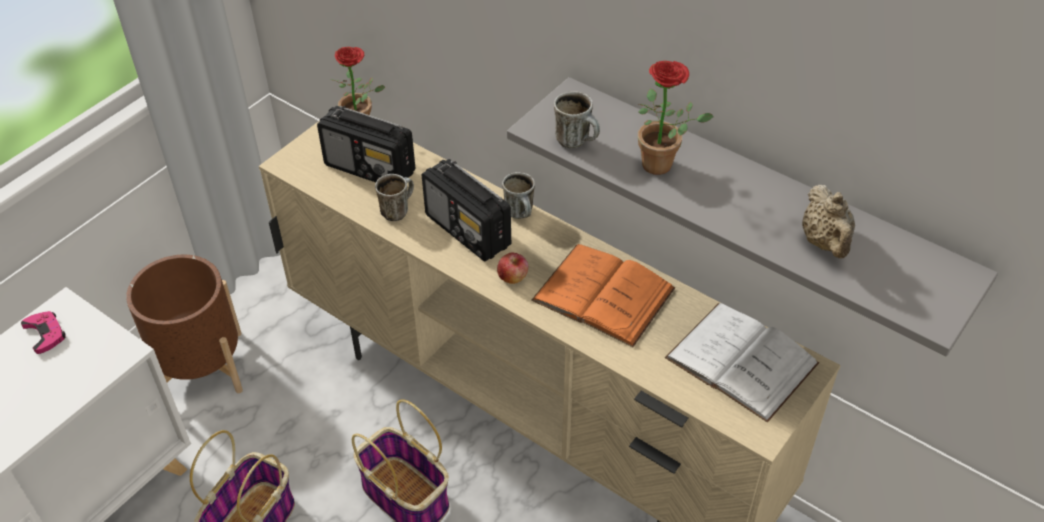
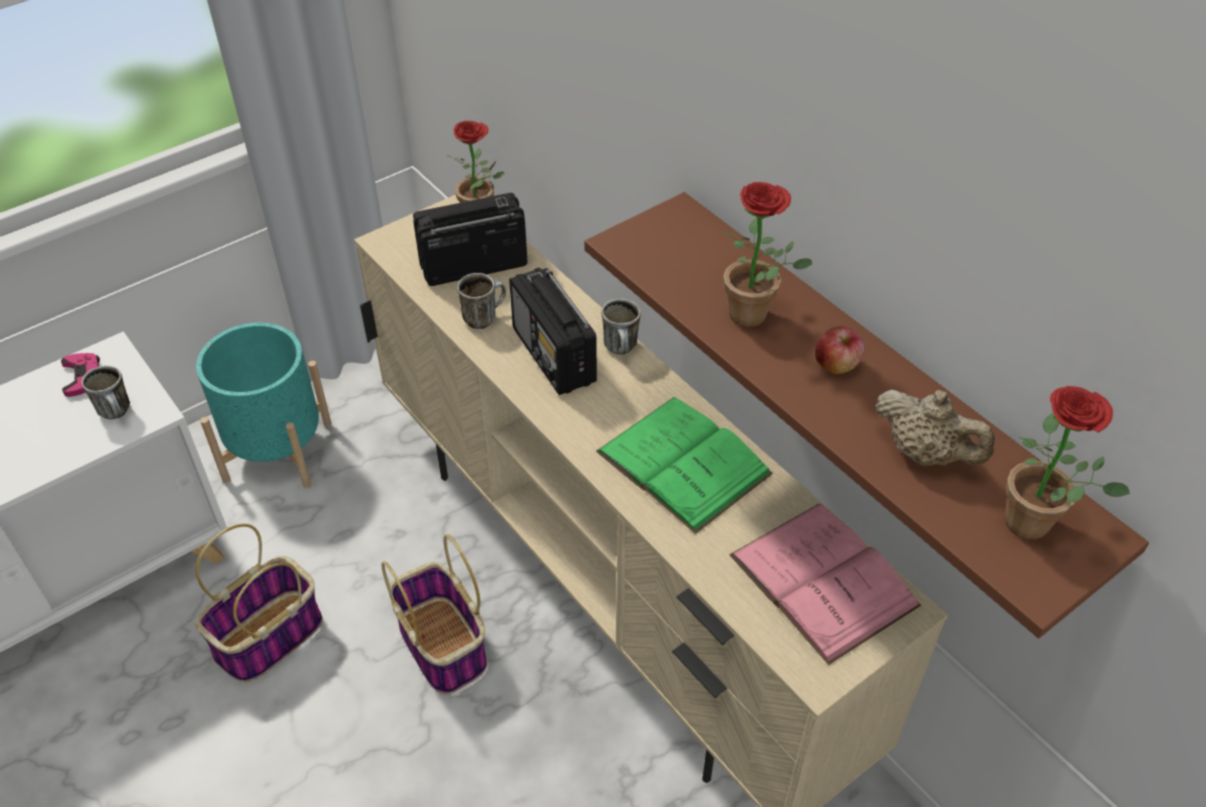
camera: 15 degrees right, 0 degrees up
(201, 367) = (278, 451): brown planter -> turquoise planter
(370, 169) = (472, 265): radio -> radio turned 120 degrees clockwise
(513, 277) = (585, 420): apple -> apple (836, 365)
(577, 141) = (662, 269): mug -> mug (118, 413)
(603, 294) = (683, 463): orange book -> green book
(741, 360) = (823, 580): white book -> pink book
(757, 200) = (873, 385): grey shelf -> brown shelf
(825, 242) = (925, 454): beige teapot -> beige teapot turned 60 degrees counterclockwise
(920, 278) = (1036, 527): none -> potted plant

